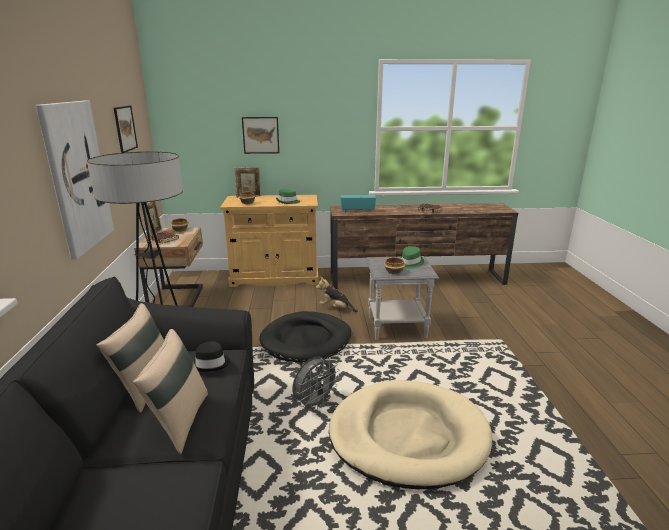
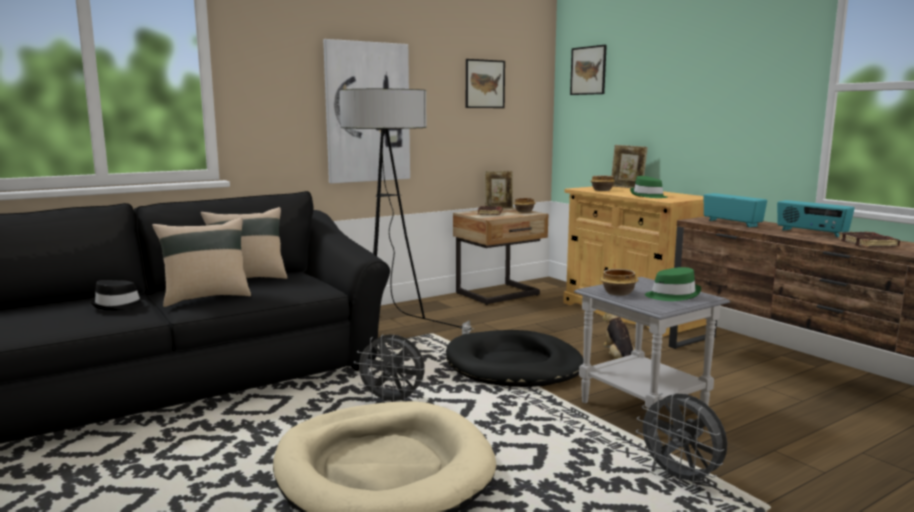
camera: 60 degrees right, 10 degrees down
(211, 363) = (299, 286): black hat -> black hat (118, 306)
(260, 135) = (657, 101): picture -> picture (588, 70)
(398, 208) = (811, 233): none -> radio
(469, 348) = (680, 478): none -> grey fan

